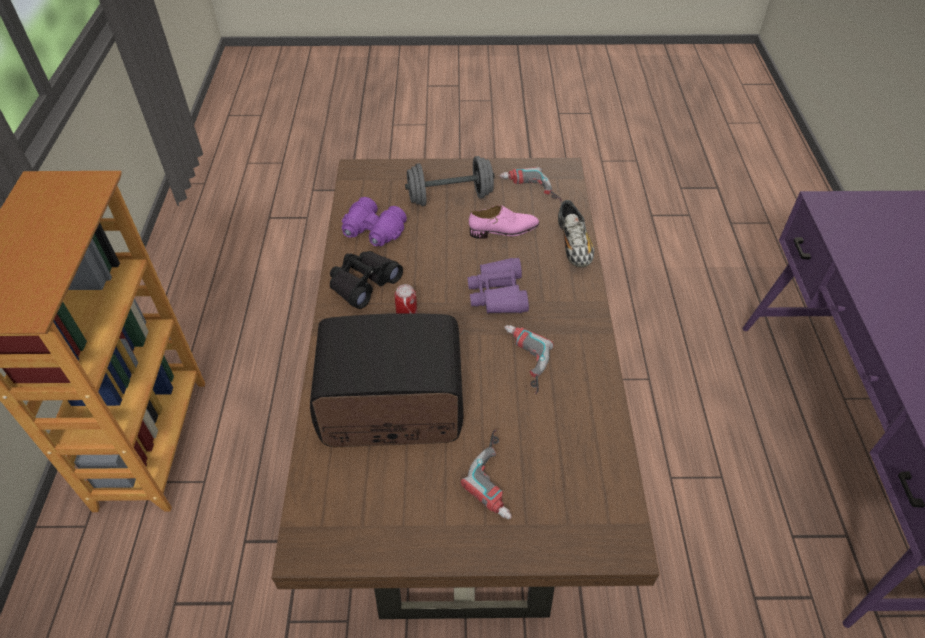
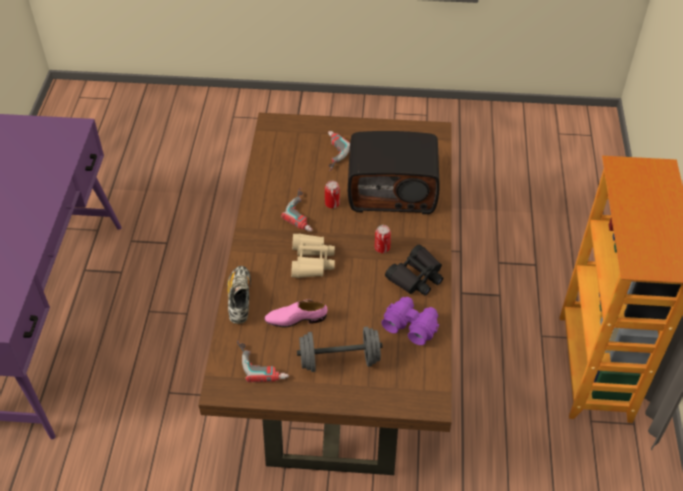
camera: 175 degrees left, 0 degrees up
(483, 378) = (332, 204): none -> can
(498, 294) = (311, 261): purple binoculars -> beige binoculars

